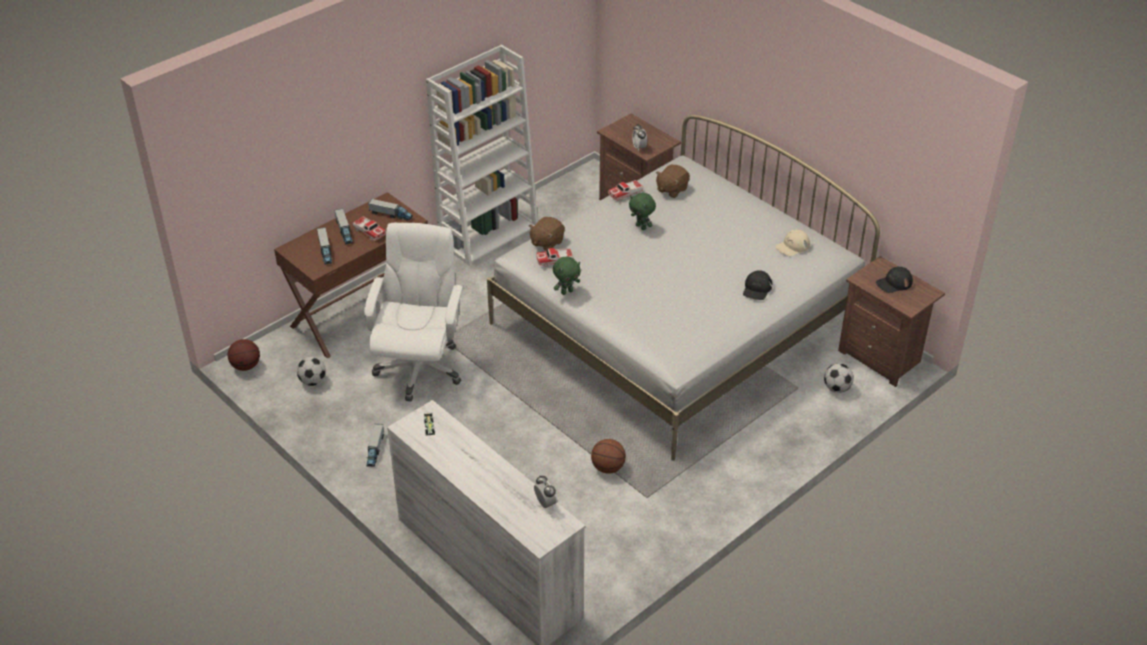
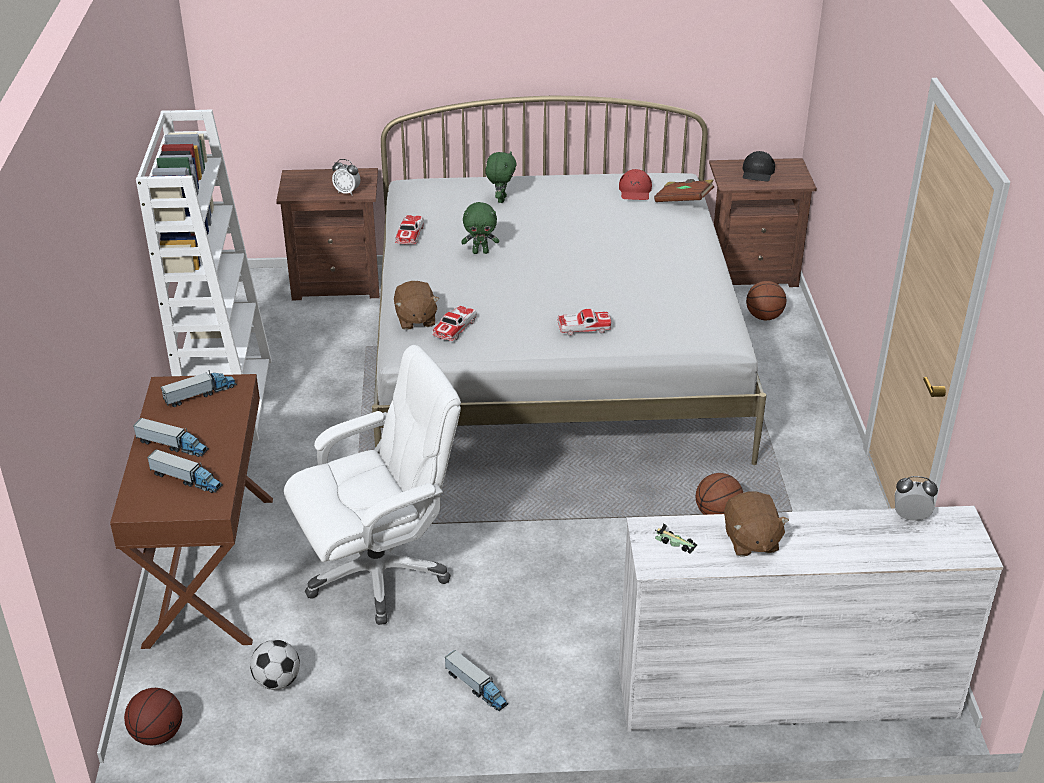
camera: 50 degrees left, 5 degrees down
(369, 232) = (206, 426): toy car -> toy car (583, 328)
(419, 368) = (379, 572): white office chair -> white office chair turned 105 degrees clockwise
(566, 291) = (517, 348): green plush toy -> green plush toy (500, 199)
(671, 189) = (447, 208): brown plush toy -> brown plush toy (750, 541)
(757, 289) = (673, 238): black cap -> none
(792, 246) = (635, 191): beige cap -> red cap
(809, 271) = (683, 201): none -> brown book
(836, 388) = (763, 317): football -> basketball

